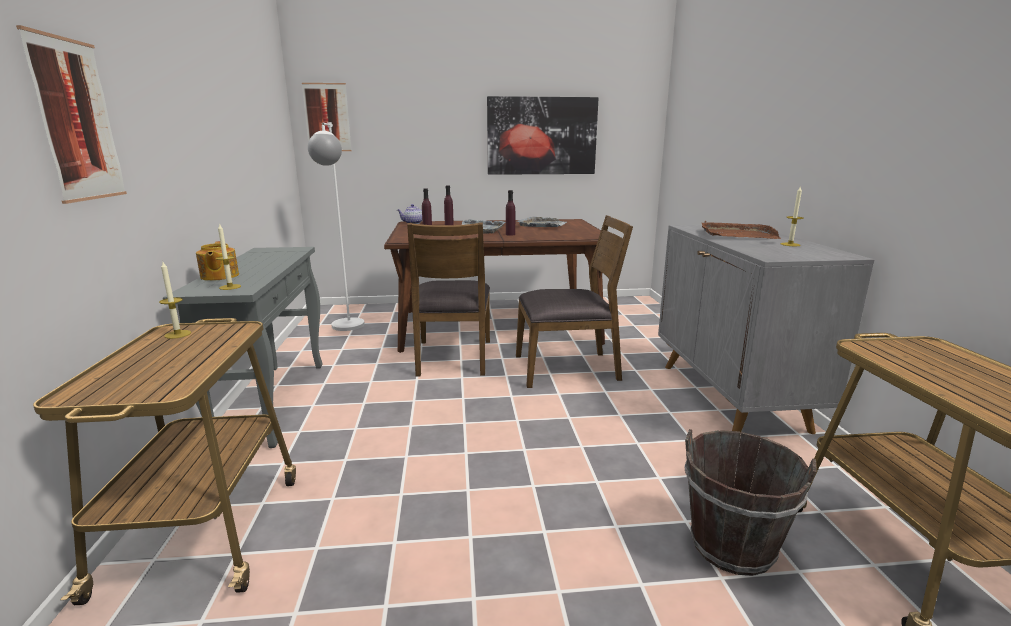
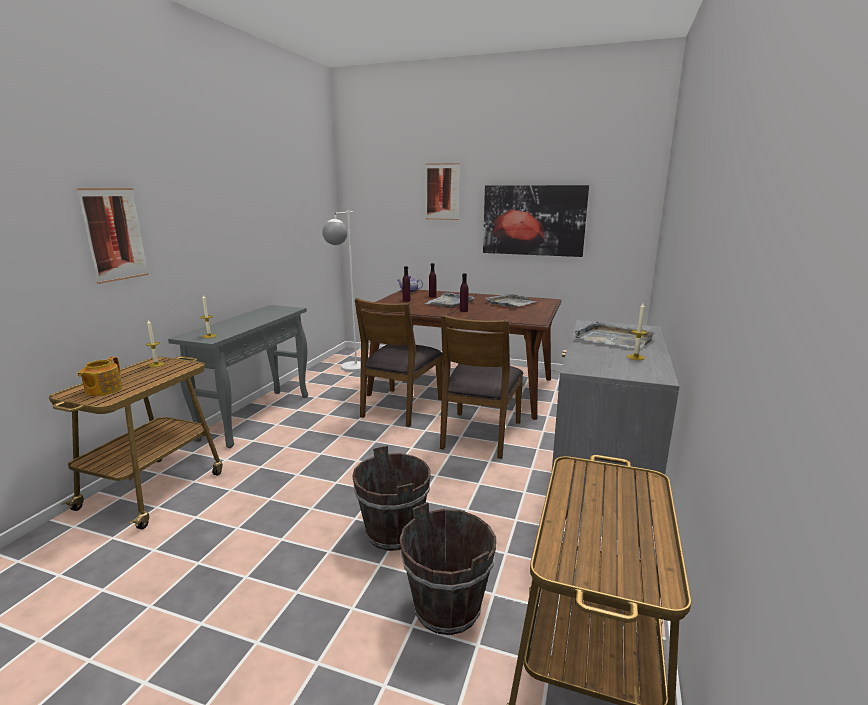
camera: 25 degrees right, 0 degrees up
(219, 276) = (216, 327): teapot -> teapot (103, 390)
(327, 117) = (362, 203): picture -> picture (442, 192)
(567, 368) = (480, 434): brown chair -> brown chair turned 90 degrees clockwise
(592, 488) = (393, 533): none -> brown bucket
(737, 234) = (613, 339): brown tray -> grey tray

